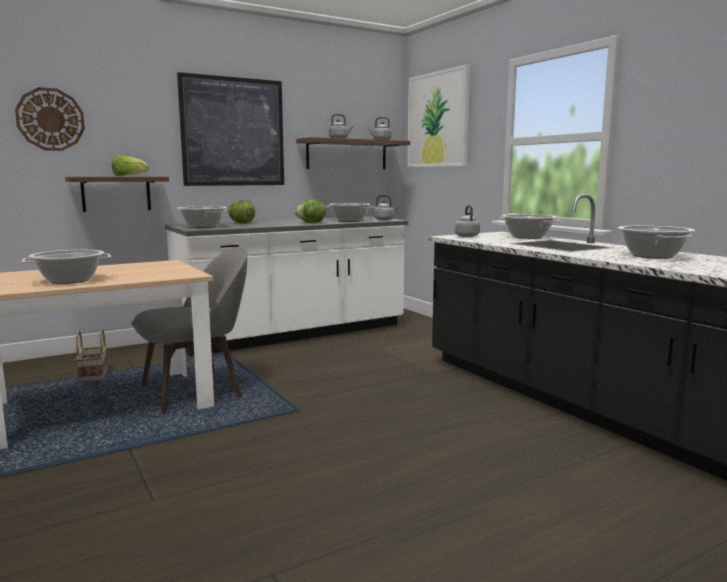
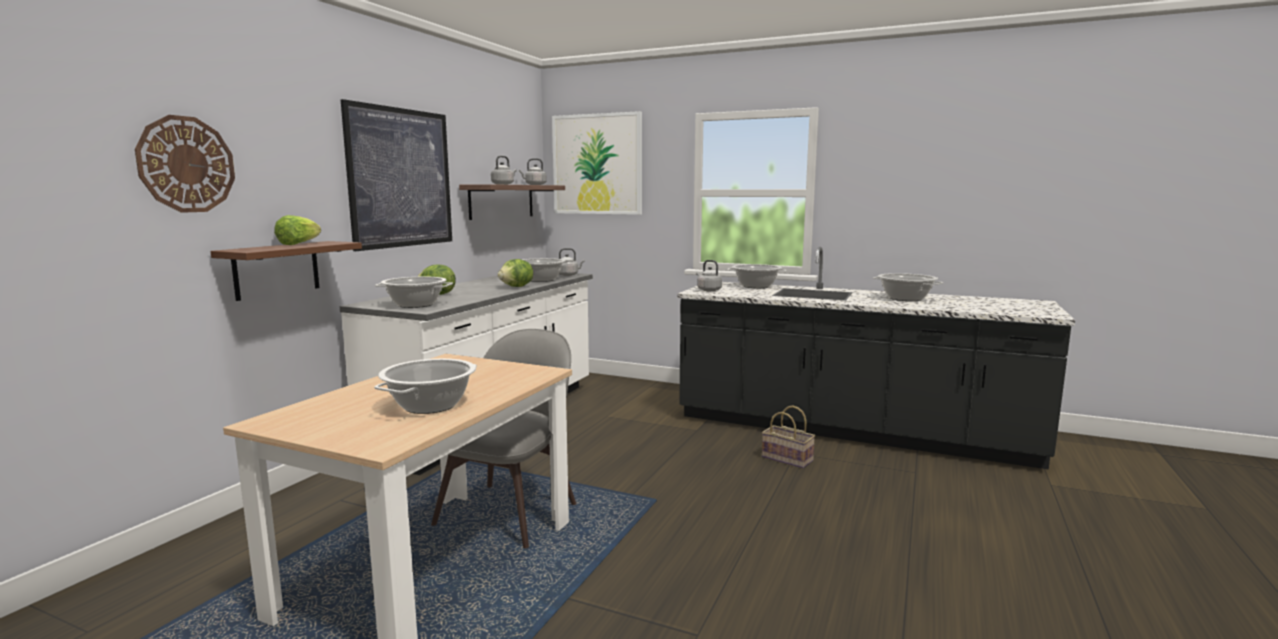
camera: 35 degrees left, 0 degrees up
(94, 375) = (335, 533): basket -> basket (788, 459)

